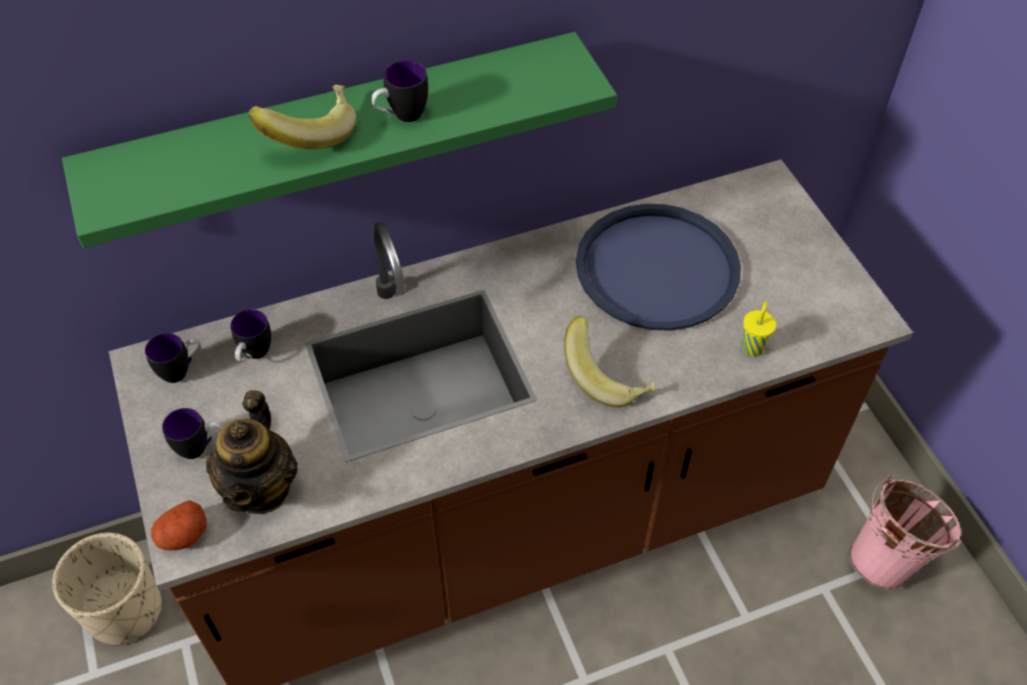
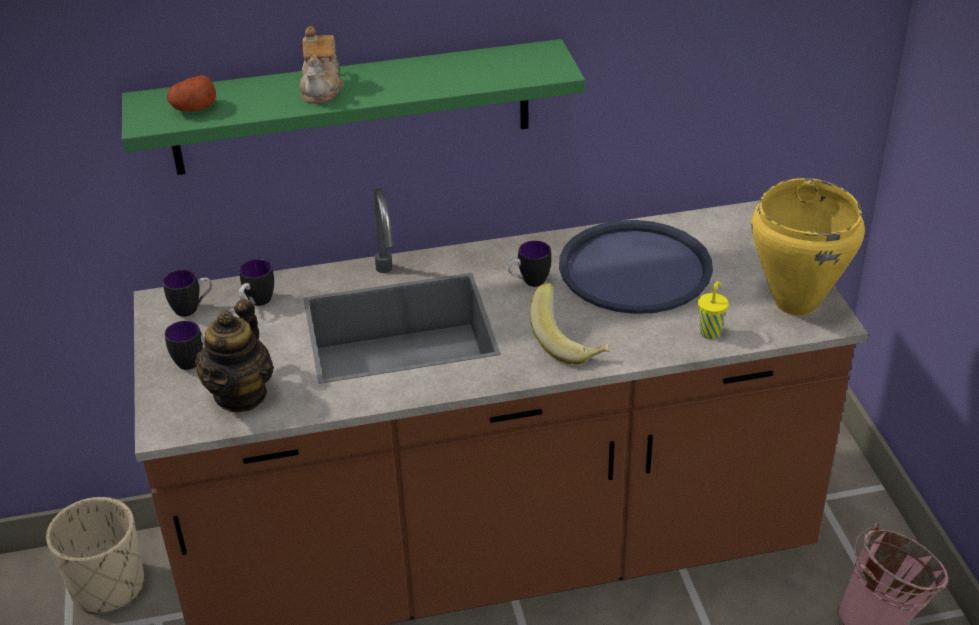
camera: 10 degrees right, 15 degrees down
(183, 535) = (166, 421): potato -> potato (194, 108)
(310, 133) = (322, 88): banana -> teapot
(401, 116) = (400, 83): mug -> mug (529, 282)
(831, 299) = (795, 303): none -> yellow cooking pot

